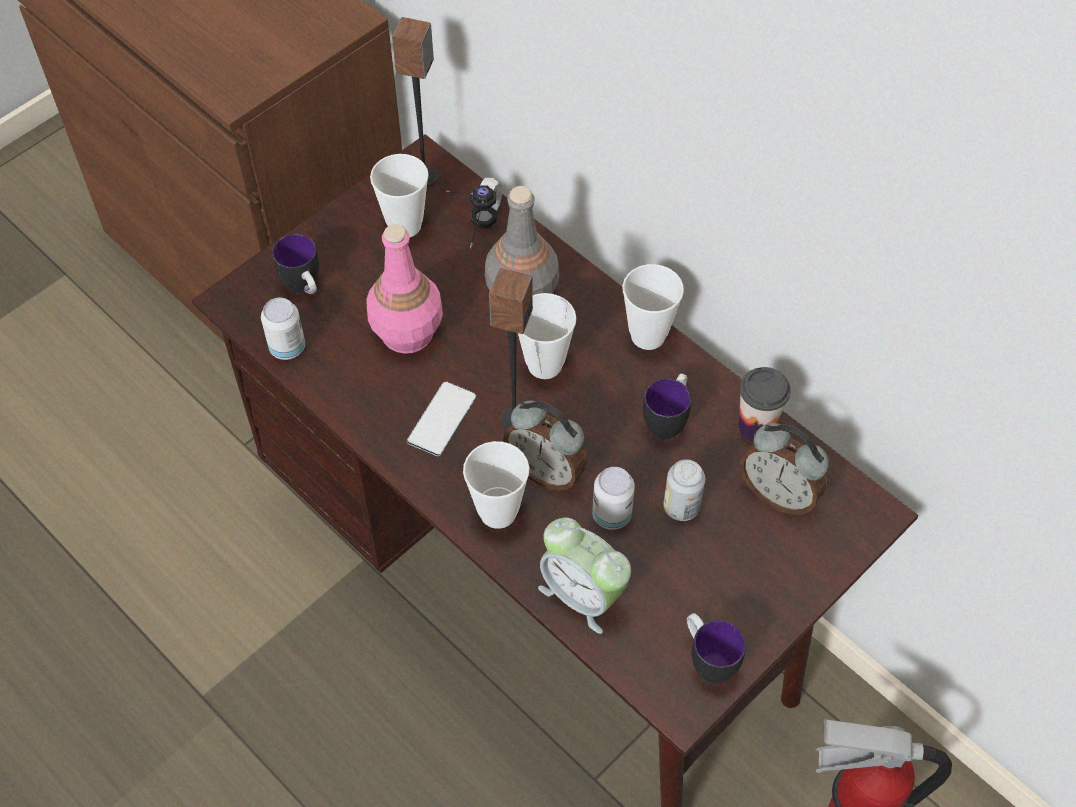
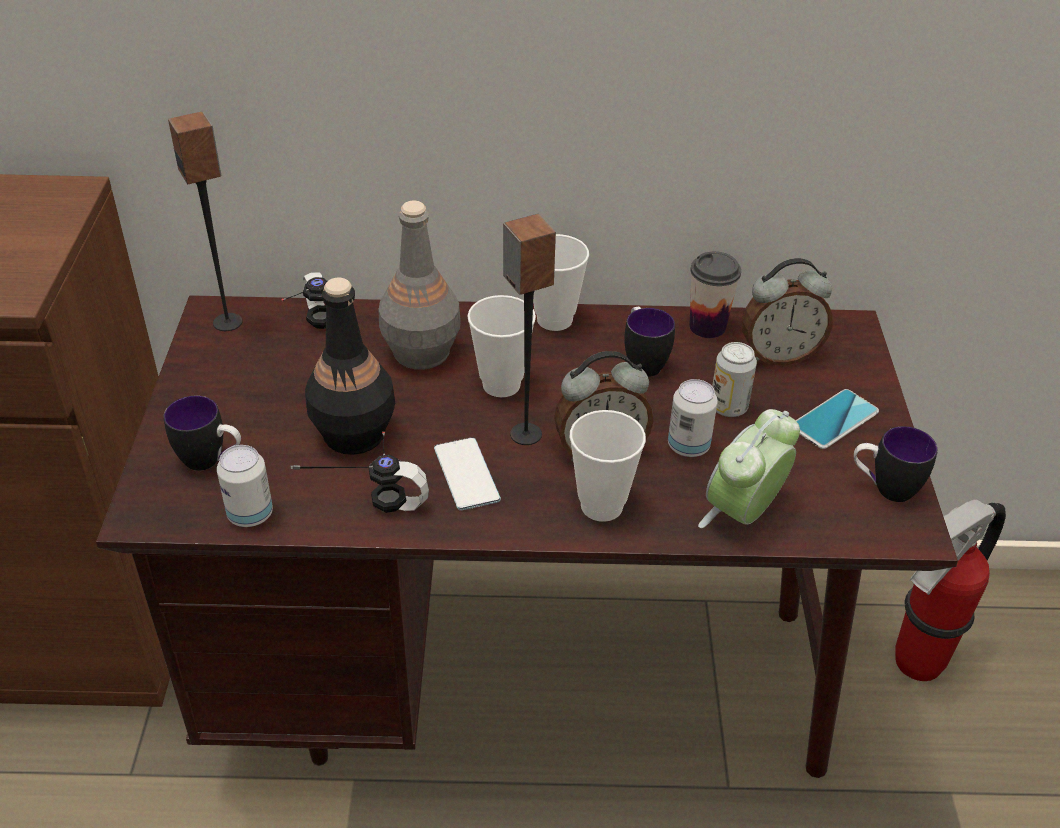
camera: 45 degrees left, 15 degrees down
(369, 386) = (370, 493): none -> headphones
(405, 225) = (252, 363): cup -> none
(406, 332) = (353, 434): pink bottle -> black bottle
(582, 595) = (743, 513): alarm clock -> alarm clock turned 135 degrees clockwise
(746, 579) = (834, 420): none -> phone

